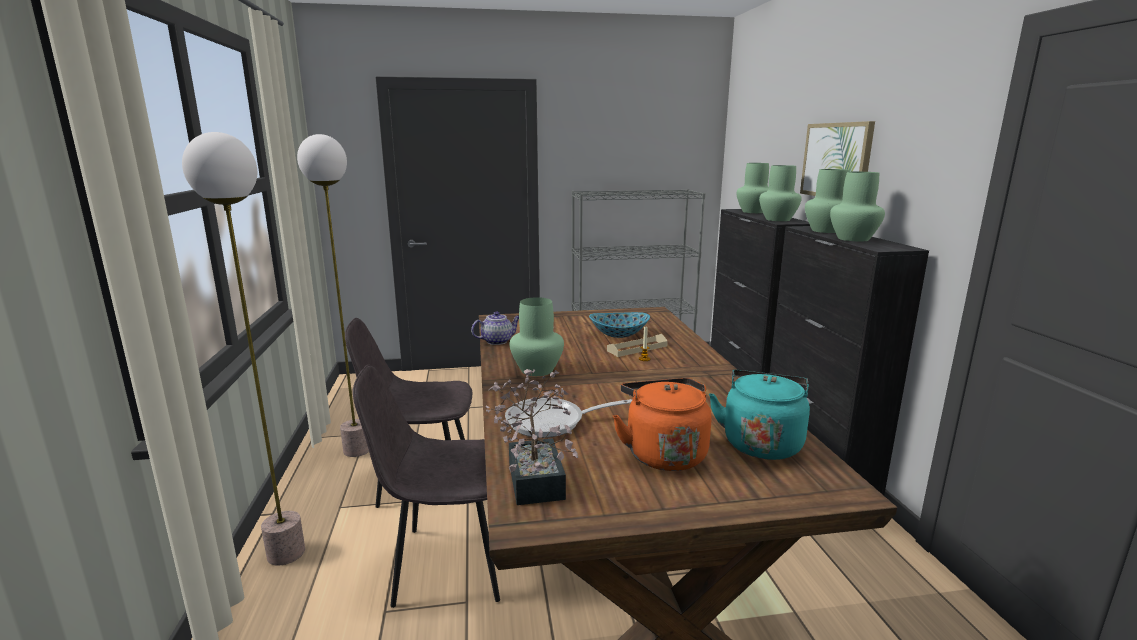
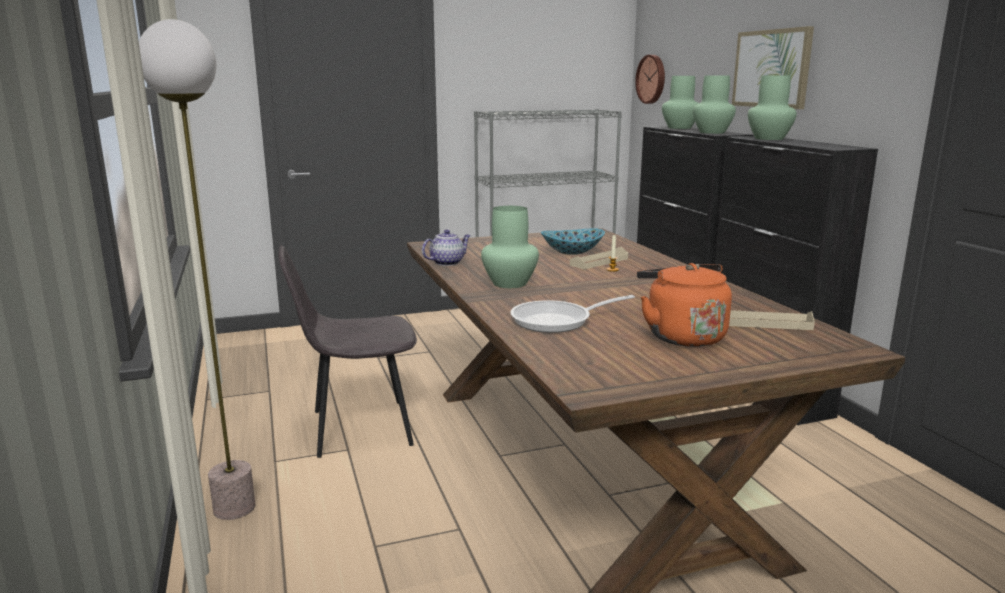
camera: 10 degrees left, 0 degrees up
(357, 450) = (267, 407): floor lamp -> none
(448, 563) = (423, 499): grey chair -> none
(535, 476) = (573, 359): potted plant -> none
(738, 163) = (652, 79): none -> wall clock
(761, 442) = (765, 323): turquoise kettle -> beige tray
(852, 239) = (801, 143): green vase -> none

